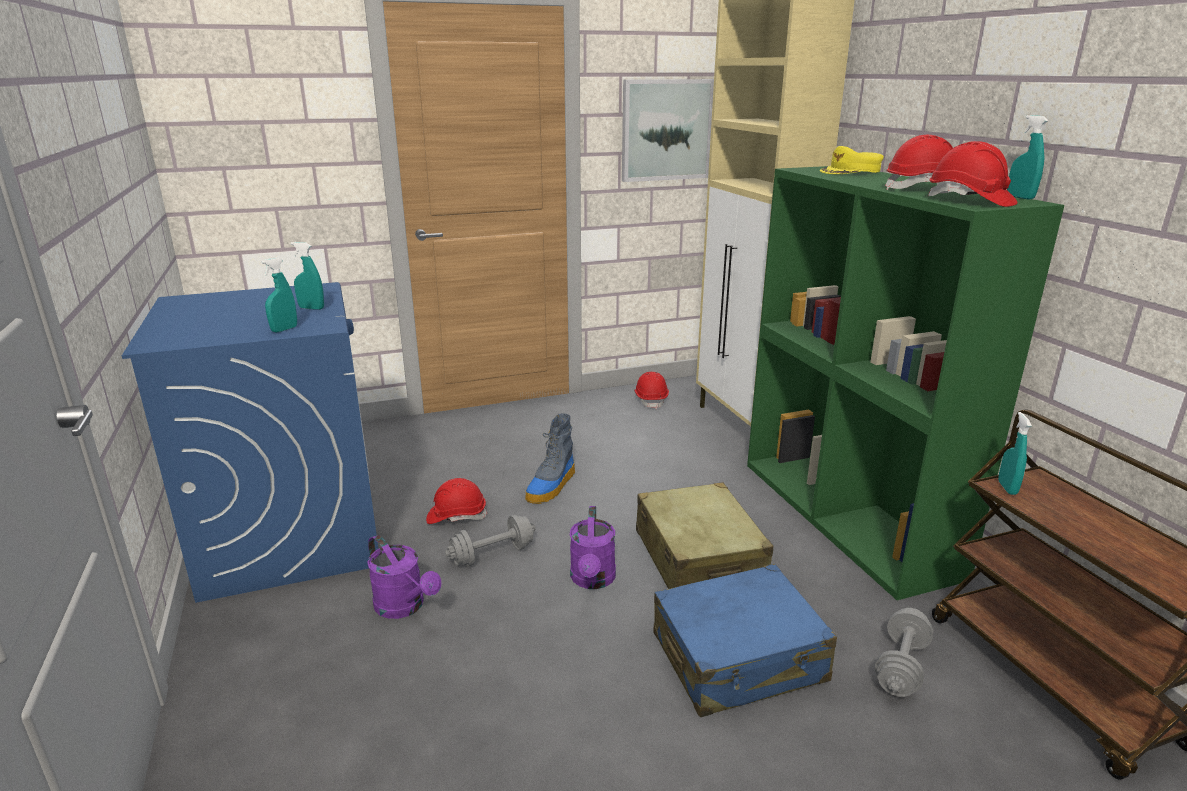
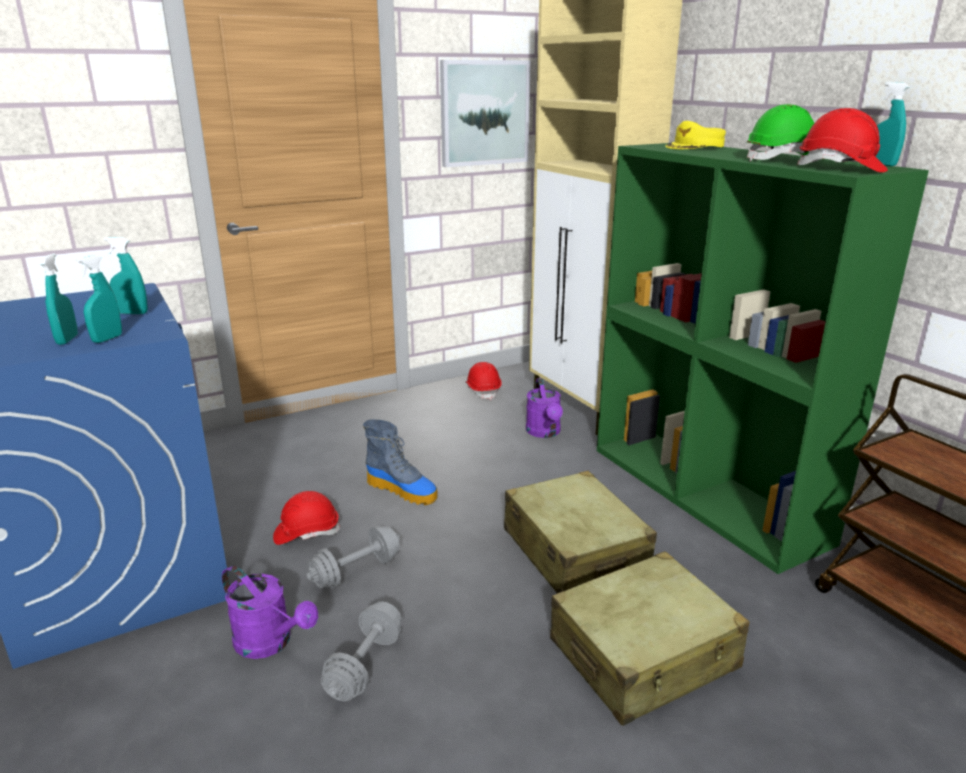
camera: 10 degrees left, 0 degrees up
(551, 486) = (403, 490): boot -> boot turned 75 degrees counterclockwise
(593, 580) = (472, 588): purple watering can -> purple watering can (544, 433)
(738, 658) = (644, 655): blue suitcase -> beige suitcase
(901, 667) = (802, 643): grey dumbbell -> grey dumbbell (365, 666)
(923, 189) = (783, 160): red hard hat -> green hard hat
(1007, 488) = (892, 453): turquoise spray bottle -> turquoise spray bottle (67, 340)

